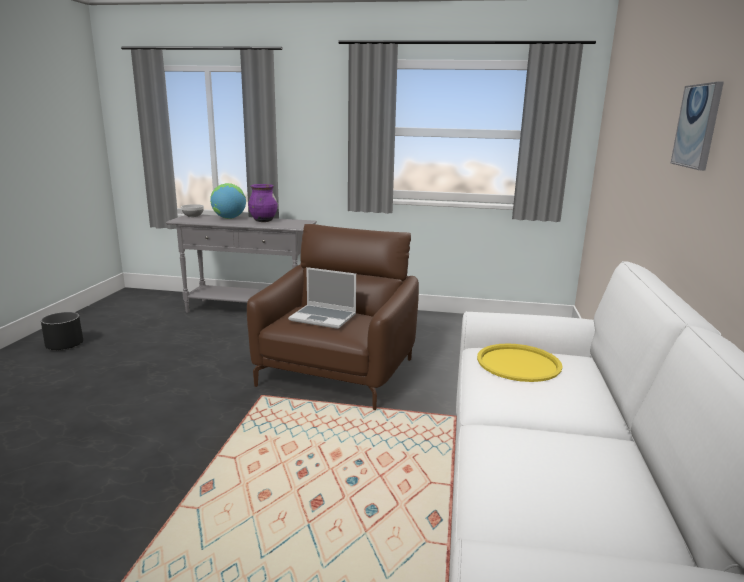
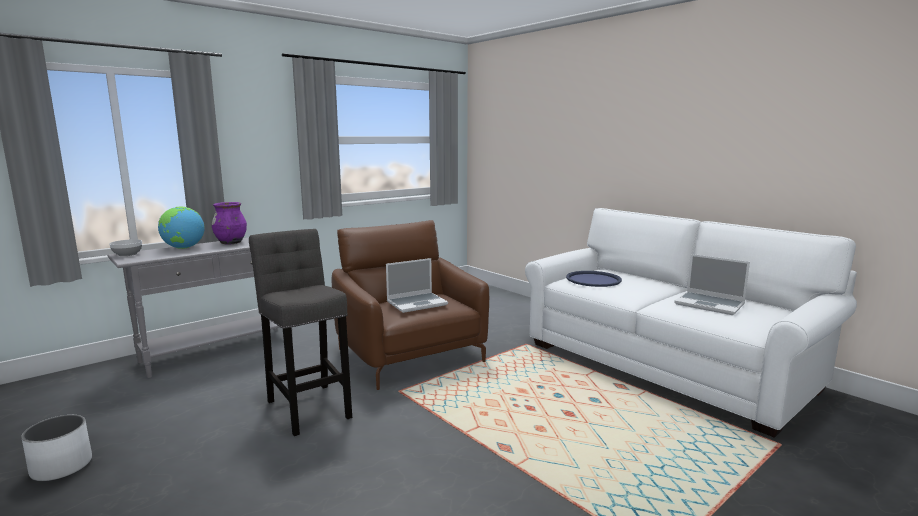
camera: 50 degrees left, 5 degrees down
(65, 344) = (61, 467): black planter -> white planter
(198, 373) = (308, 406): none -> grey stool
(518, 363) = (593, 280): yellow tray -> blue tray
(560, 470) = (710, 304): none -> laptop
(697, 126) = (627, 126): picture -> none

